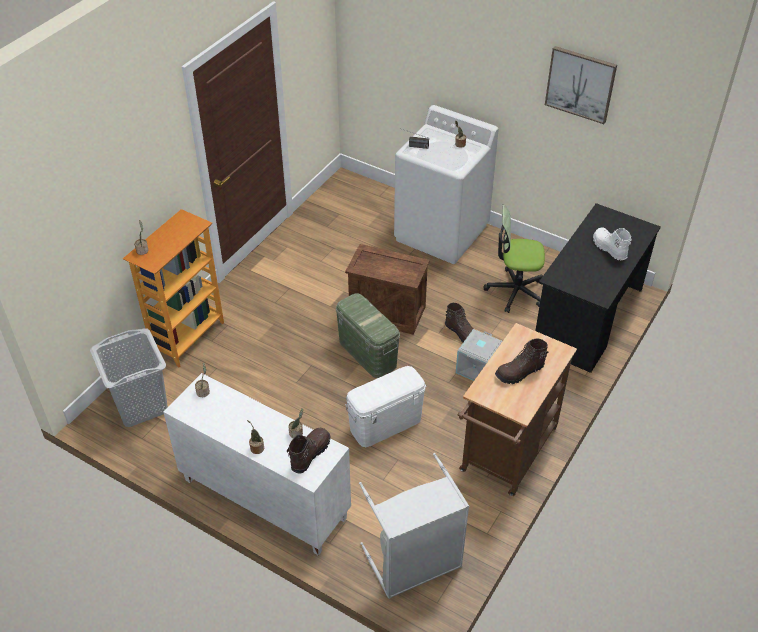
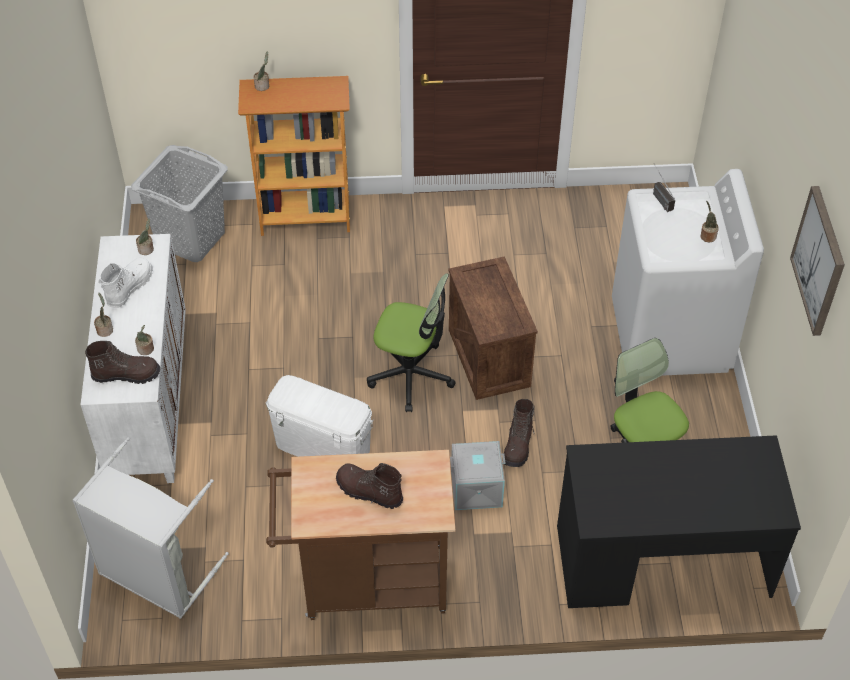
camera: 55 degrees right, 5 degrees up
(368, 353) = (411, 375): green storage box -> office chair
(609, 248) = (697, 489): white boot -> white boot (129, 287)

